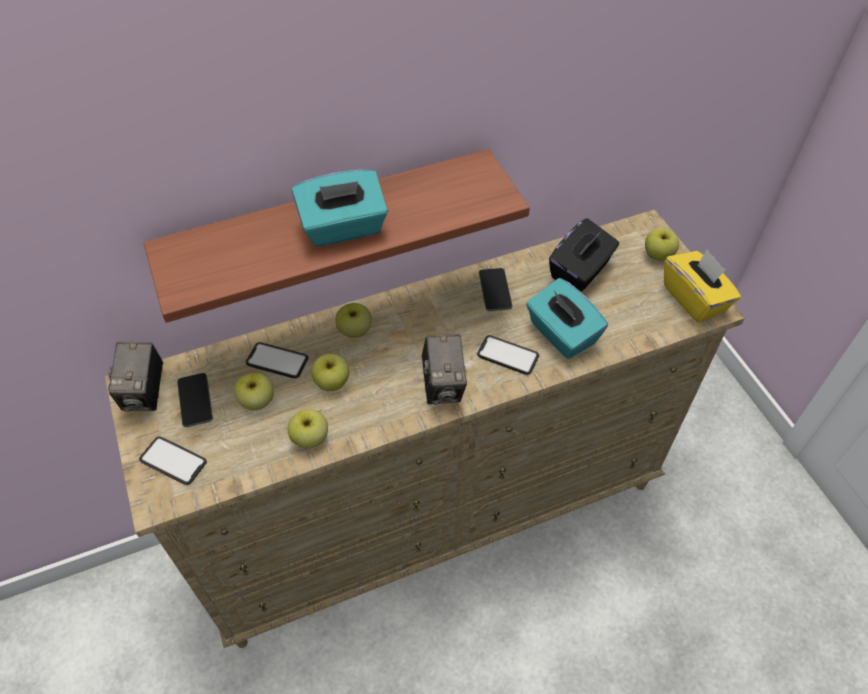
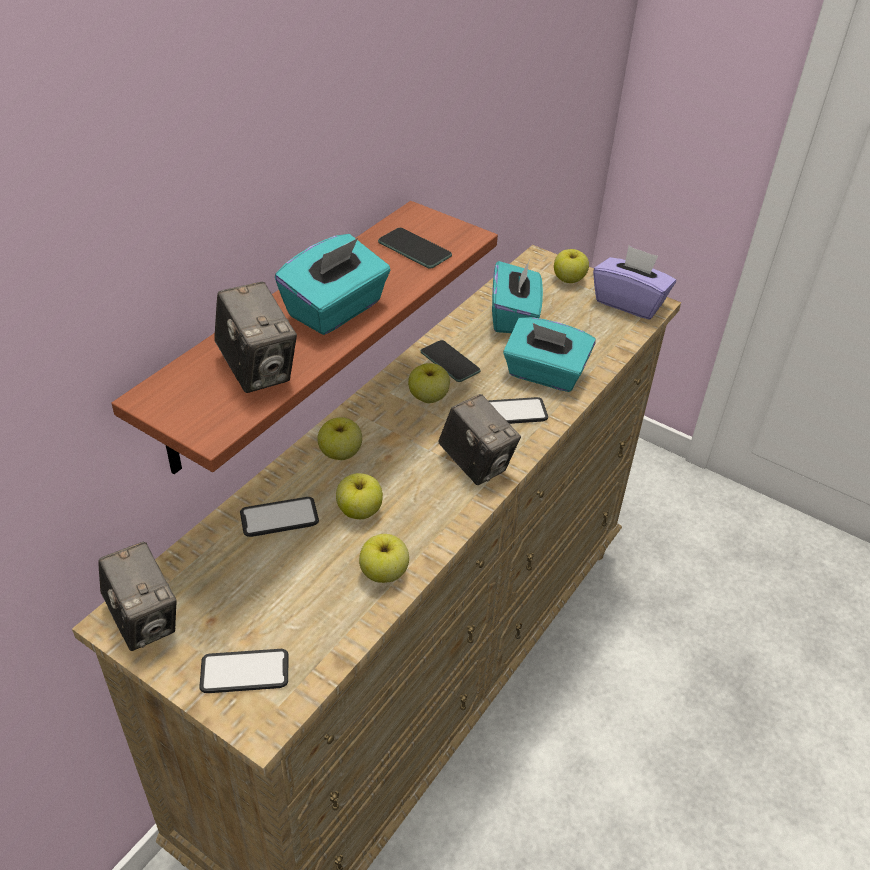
camera: 35 degrees left, 10 degrees down
(195, 400) = (215, 599): phone -> phone (414, 249)
(249, 257) = (258, 370): none -> camera
(257, 401) = (292, 566): apple -> apple (428, 397)
(580, 271) = (514, 317): black tissue box -> turquoise tissue box
(694, 298) = (629, 302): yellow tissue box -> purple tissue box

